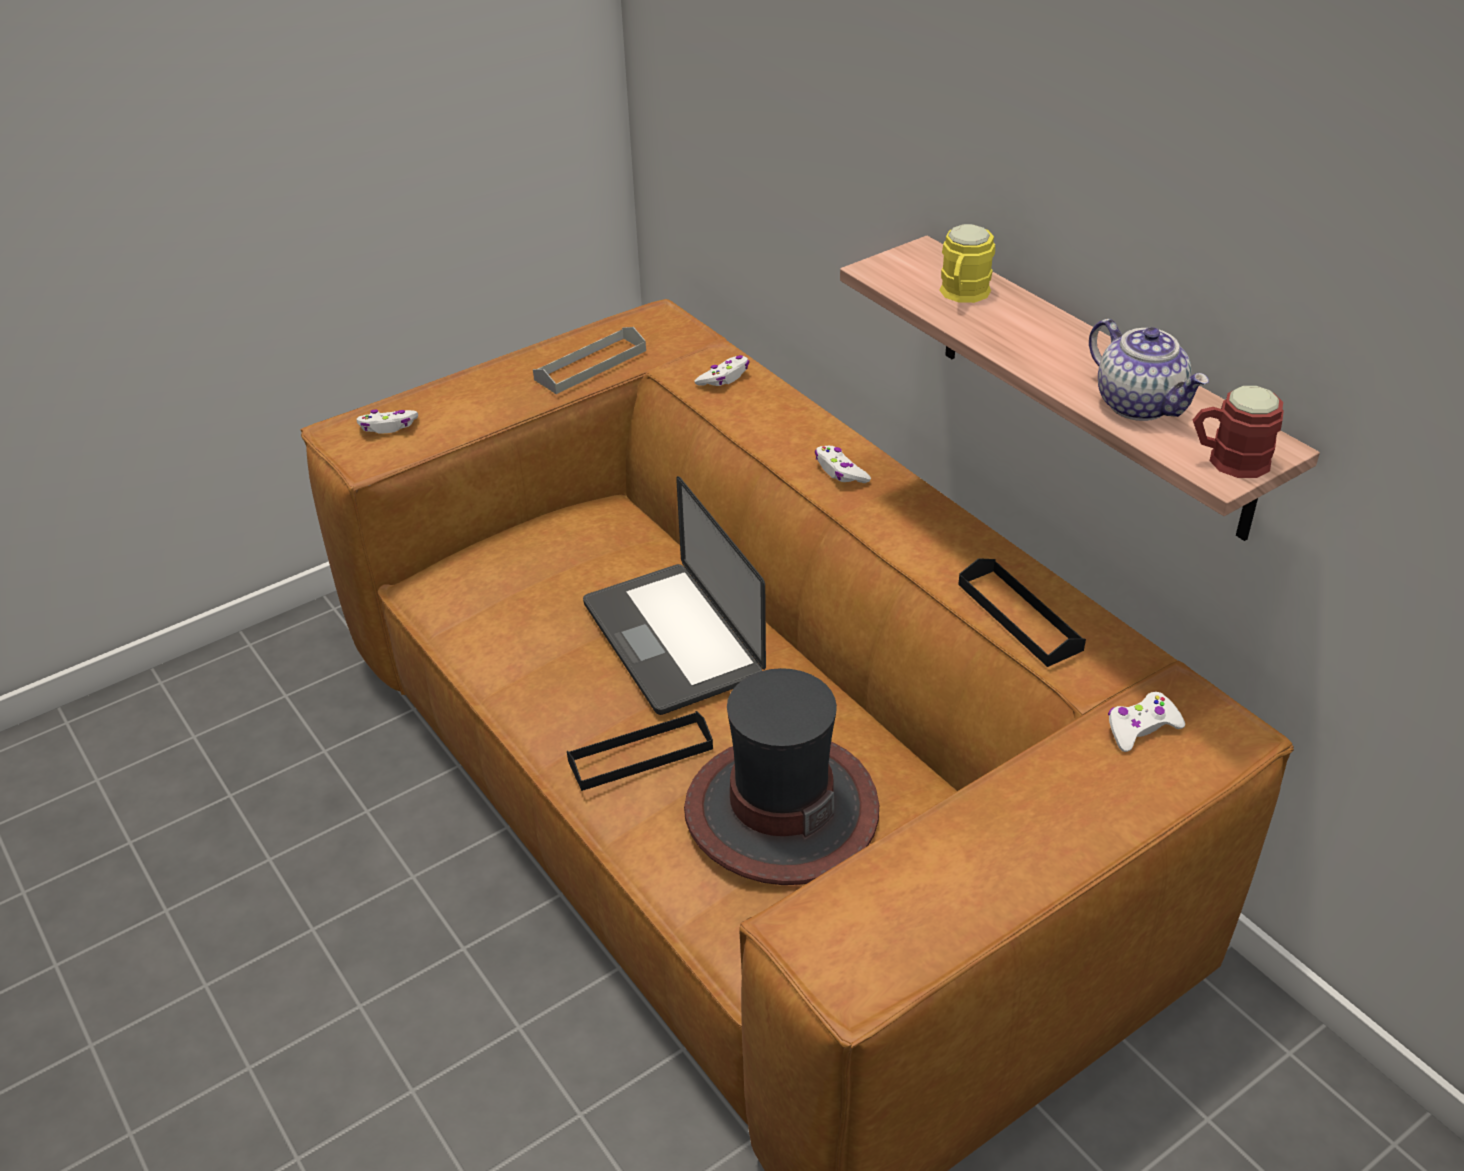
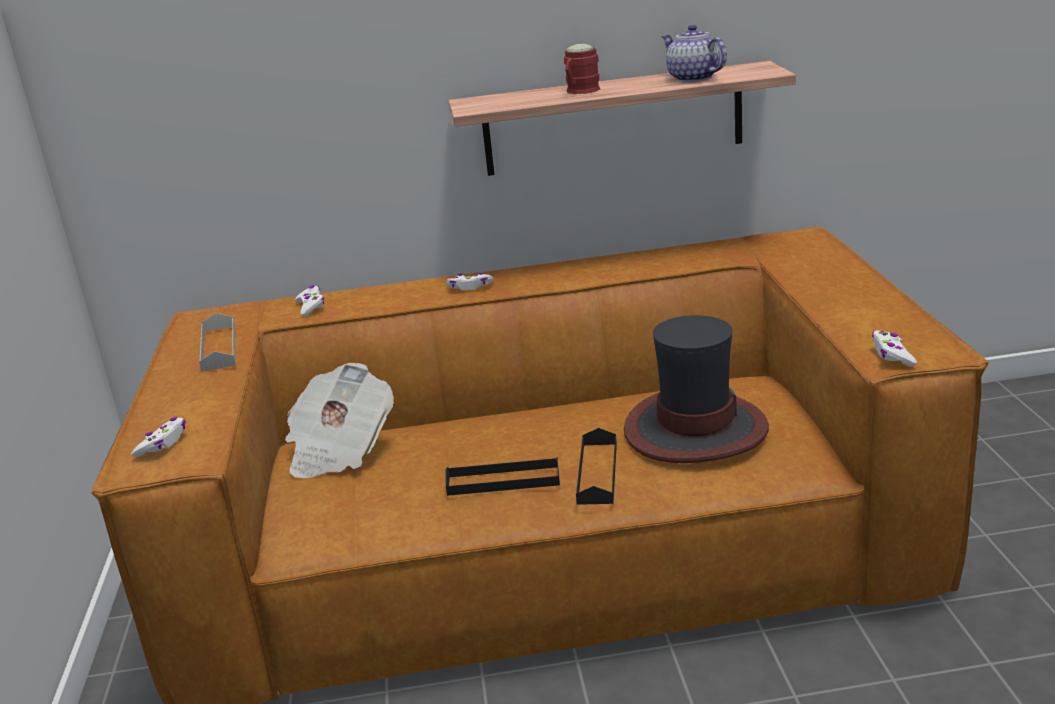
camera: 60 degrees left, 15 degrees down
(599, 537) = (339, 449): none -> newspaper
(672, 640) = (490, 439): laptop -> none
(962, 295) = (531, 97): yellow mug -> none
(1019, 616) = (667, 263): black tray -> black tray (503, 481)
(1140, 404) = (692, 78): teapot -> teapot turned 120 degrees counterclockwise
(1141, 728) = (786, 252): white game controller -> white game controller (892, 355)
(1228, 460) = (761, 71): red mug -> red mug (580, 91)

